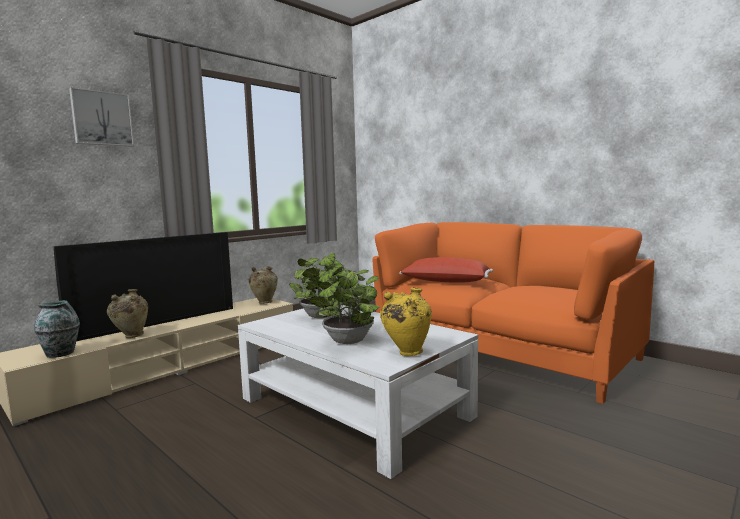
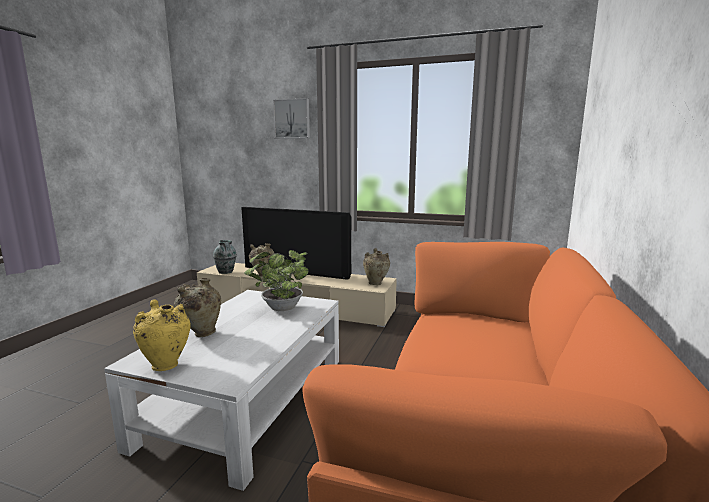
camera: 65 degrees right, 5 degrees up
(347, 342) = (201, 334): potted plant -> beige vase
(445, 282) = (451, 335): red pillow -> none

